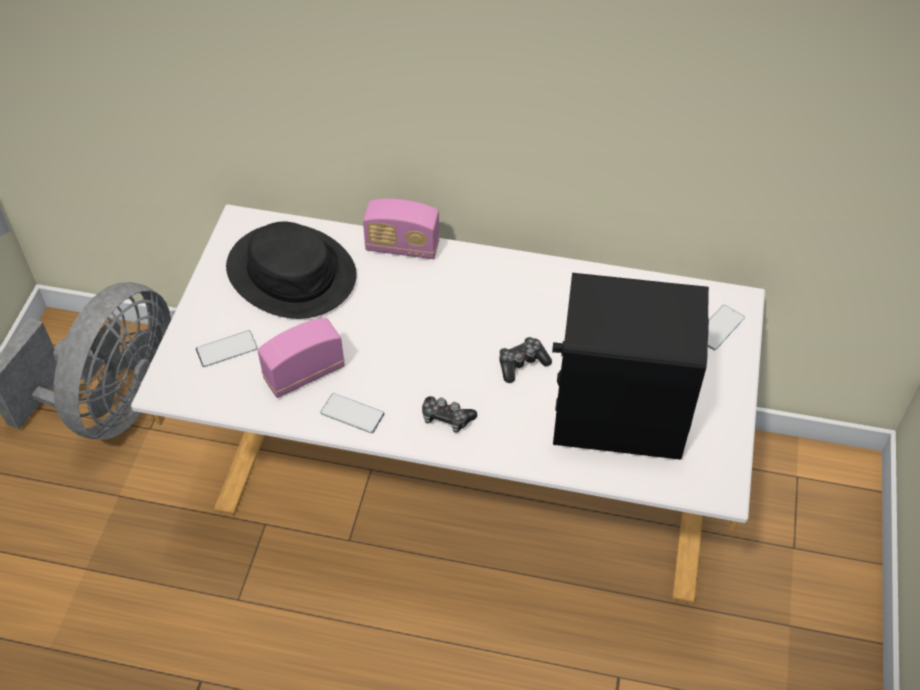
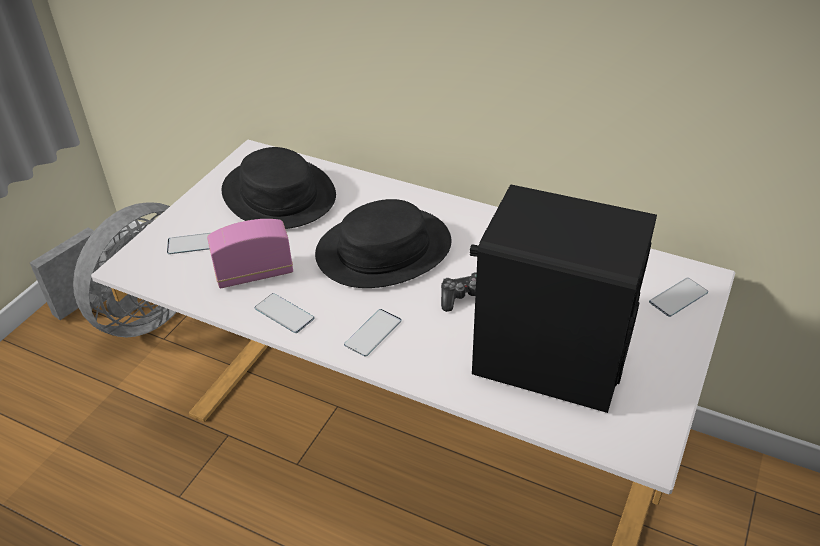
camera: 15 degrees right, 10 degrees down
(402, 247) = (385, 189): radio -> none
(425, 322) = (383, 249): none -> black hat
(446, 418) = (373, 333): game controller -> phone

